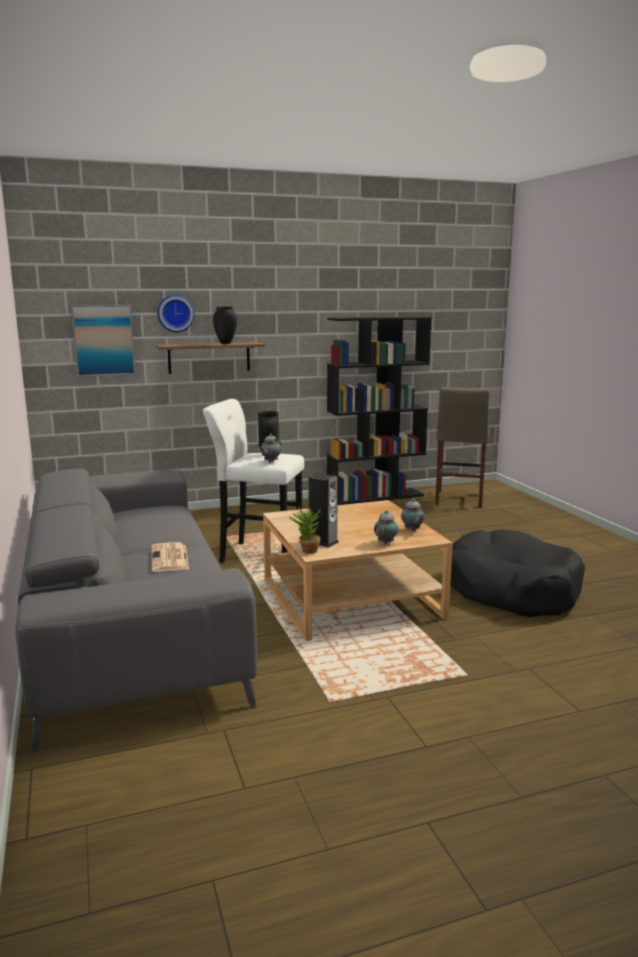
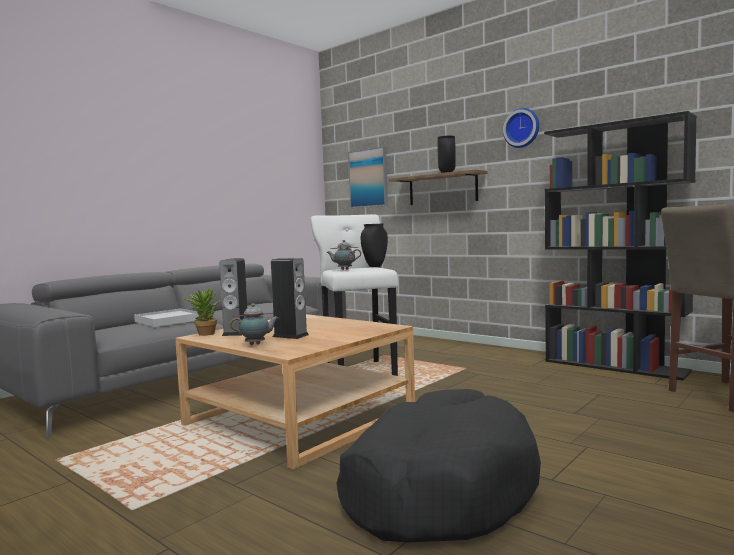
camera: 60 degrees right, 10 degrees down
(170, 558) = (168, 321): newspaper -> white tray
(175, 313) = (416, 150): wall clock -> wall clock (522, 128)
(368, 530) = (290, 335): none -> speaker
(412, 530) = (312, 344): teapot -> none

